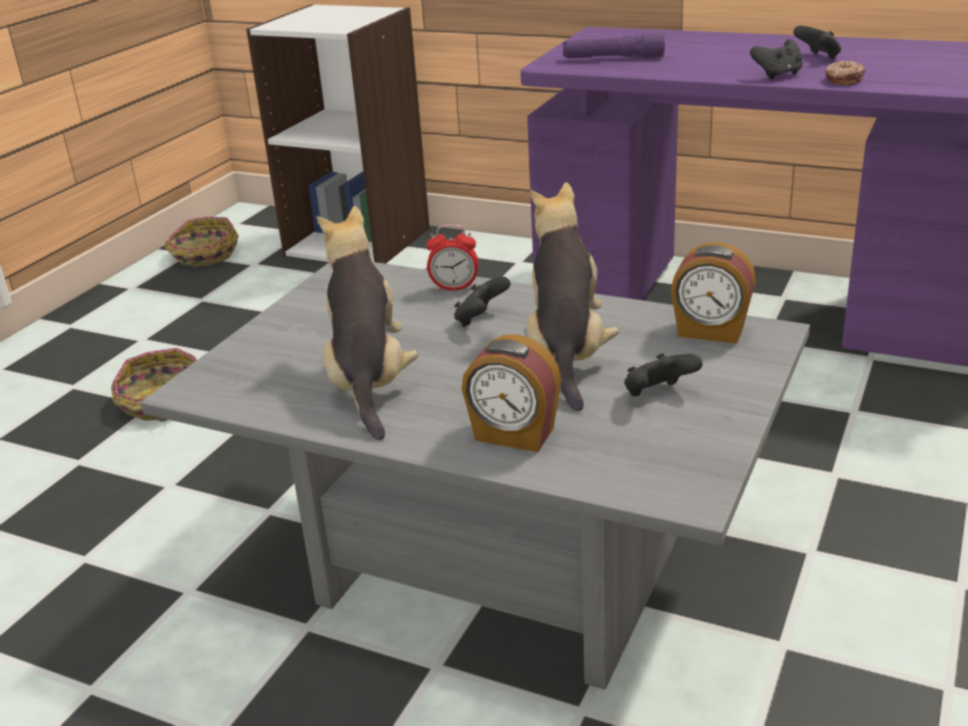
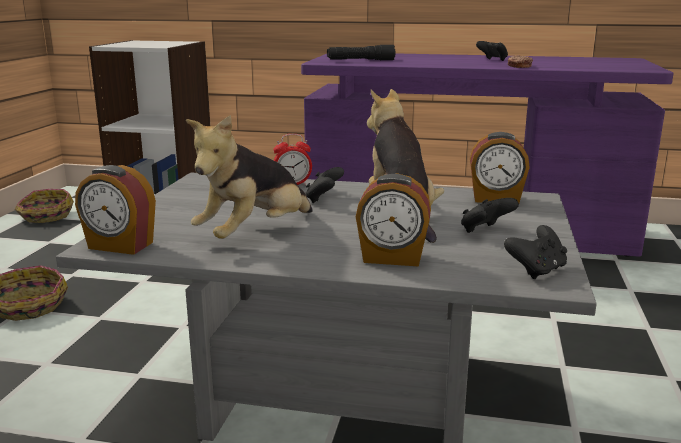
camera: 15 degrees left, 10 degrees down
(211, 391) = (120, 246): none -> alarm clock
(368, 381) = (254, 234): plush toy -> plush toy turned 120 degrees counterclockwise
(613, 58) = (360, 60): purple flashlight -> black flashlight
(778, 75) = (476, 65): black game controller -> black game controller (536, 271)

